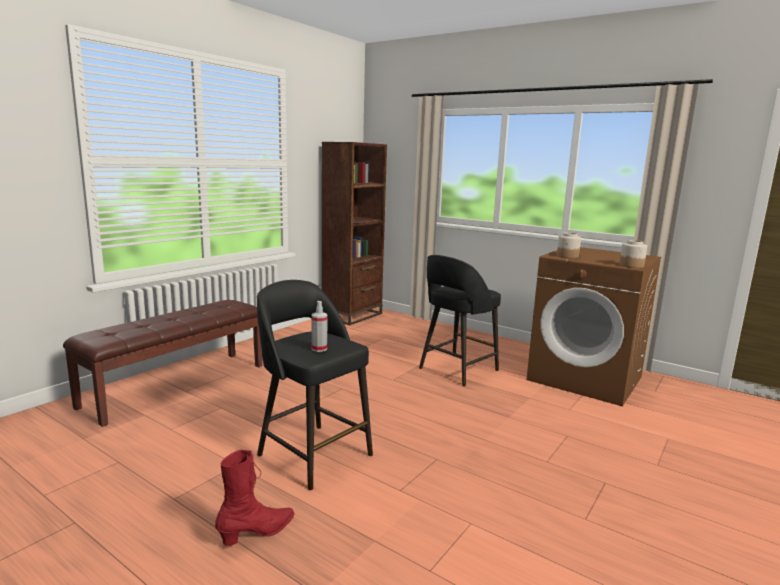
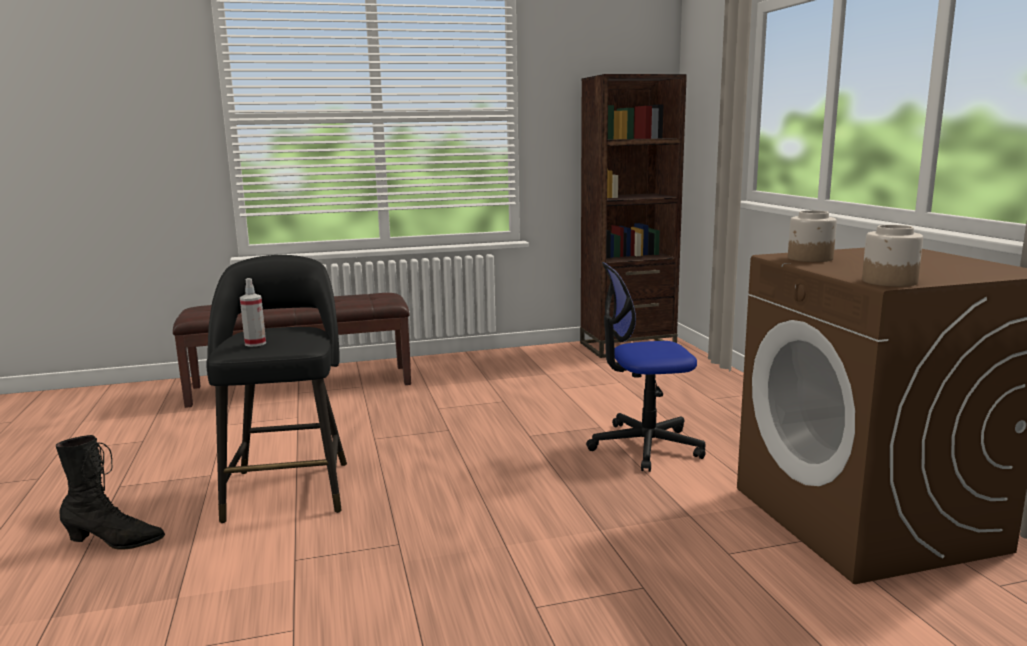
camera: 40 degrees right, 0 degrees up
(258, 533) = (114, 542): red boot -> black boot
(456, 370) = (645, 446): black stool -> office chair

